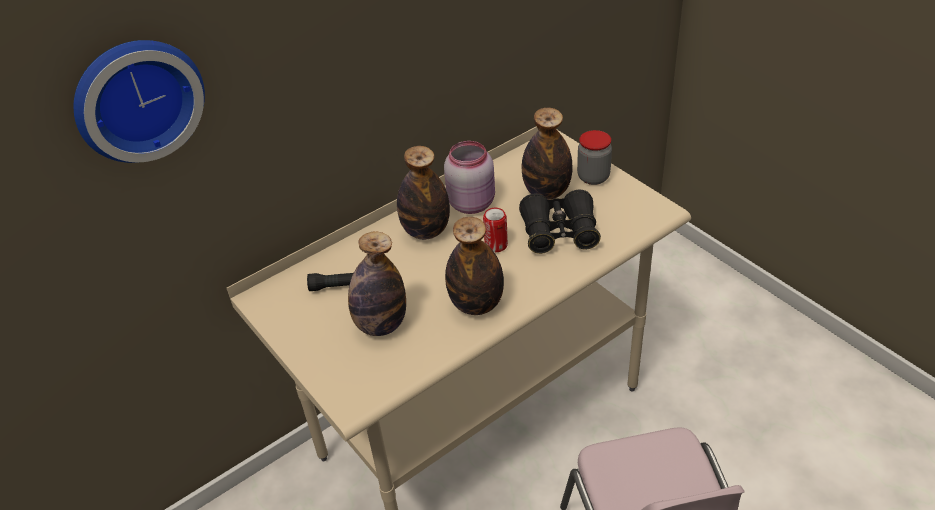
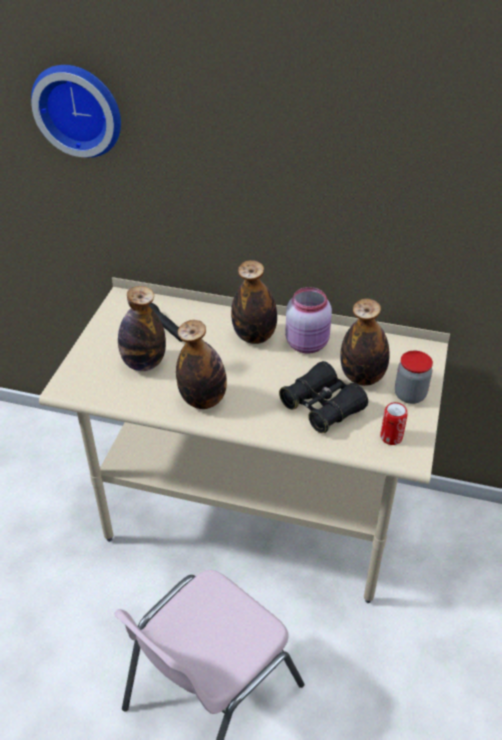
camera: 50 degrees right, 0 degrees up
(496, 245) = (274, 379): can -> can (391, 437)

